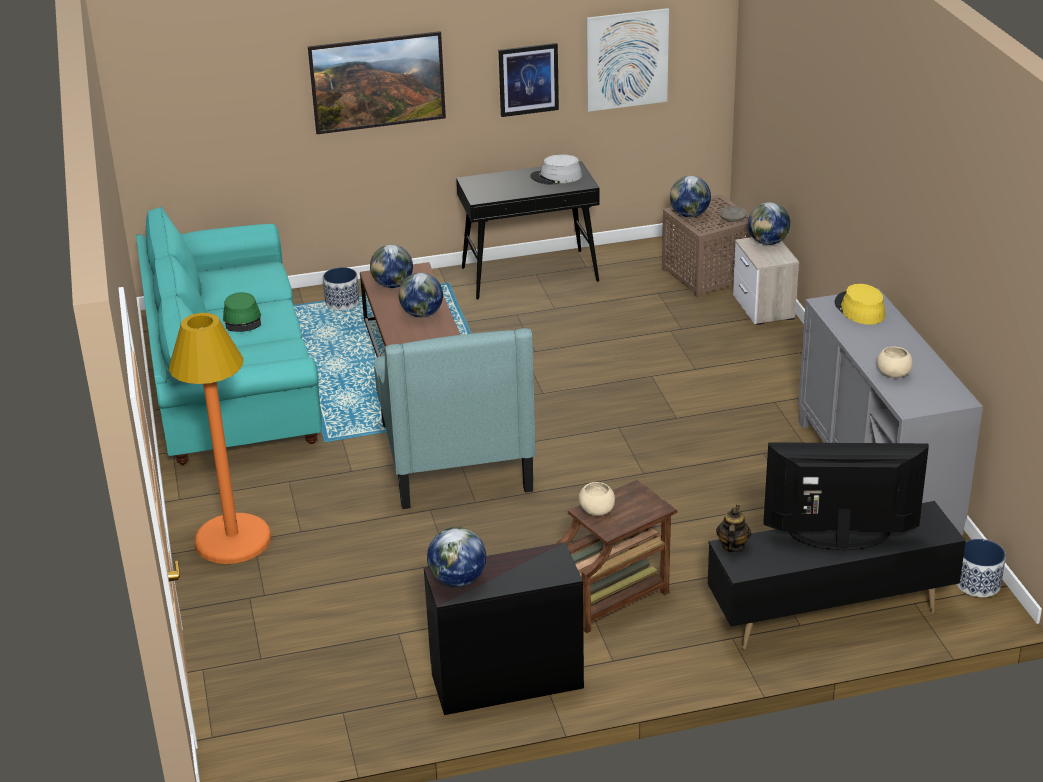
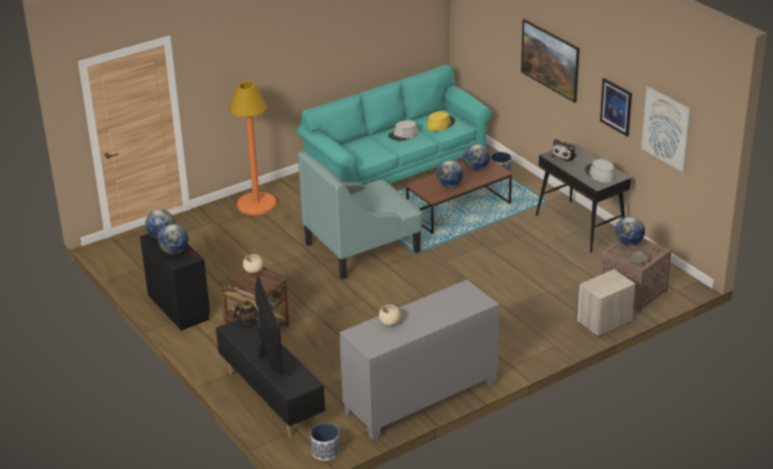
camera: 70 degrees right, 0 degrees up
(243, 320) = (403, 135): green hat -> grey hat
(488, 188) = (565, 155): none -> plush toy
(768, 242) = (619, 282): globe -> globe (174, 252)
(859, 309) = (465, 300): yellow hat -> yellow hat (440, 124)

